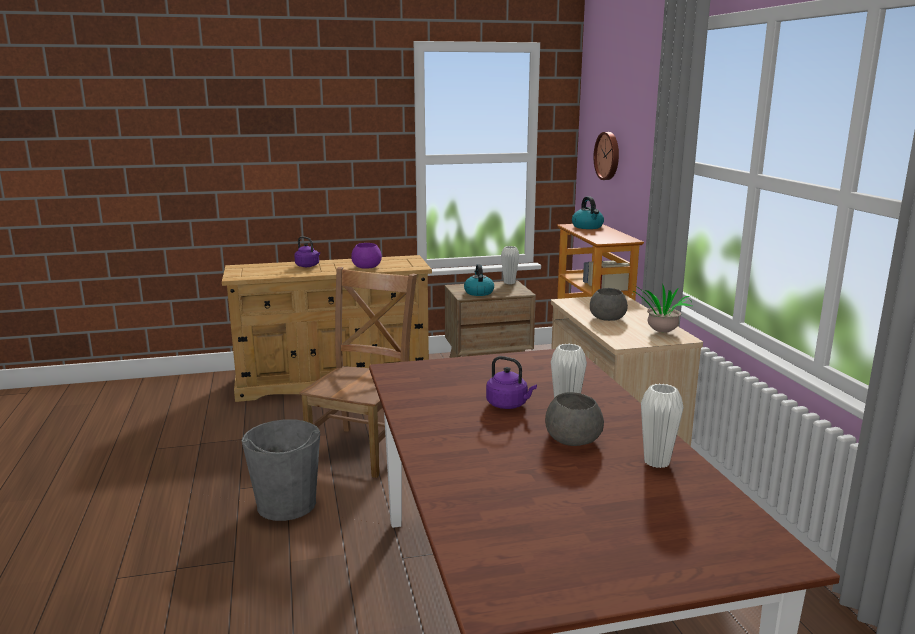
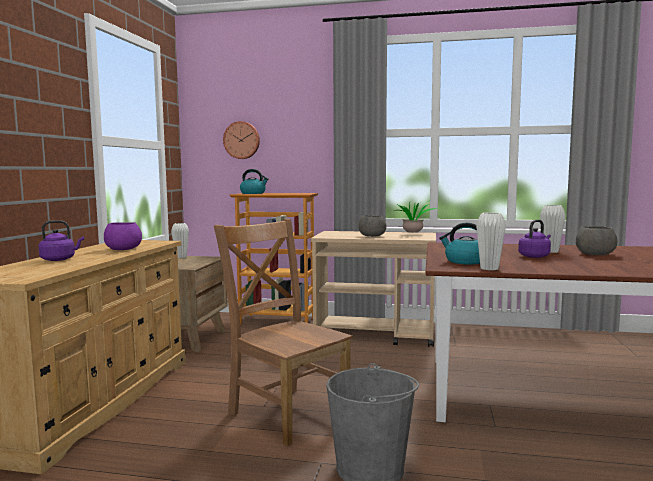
camera: 65 degrees left, 10 degrees down
(478, 292) = (188, 264): kettle -> kettle (464, 261)
(656, 462) = (625, 249): white vase -> white vase (489, 268)

